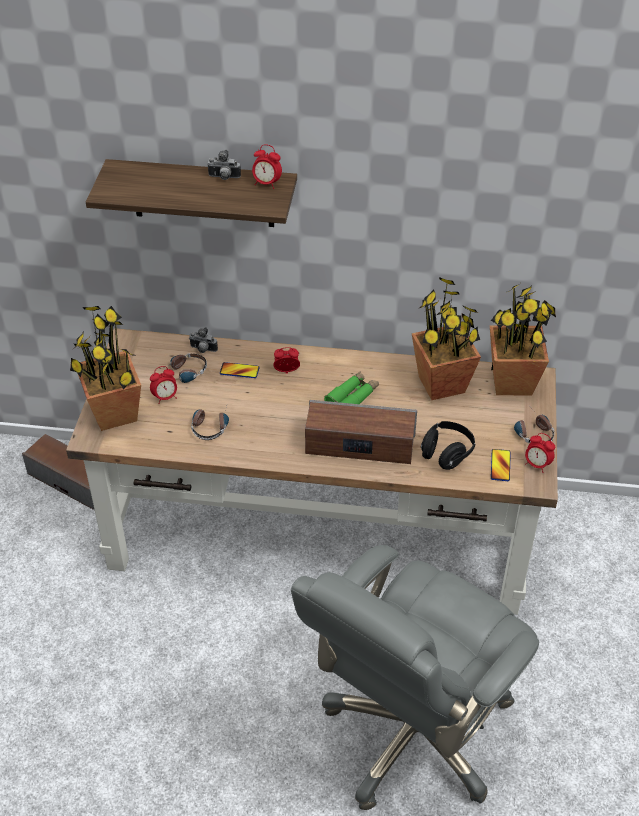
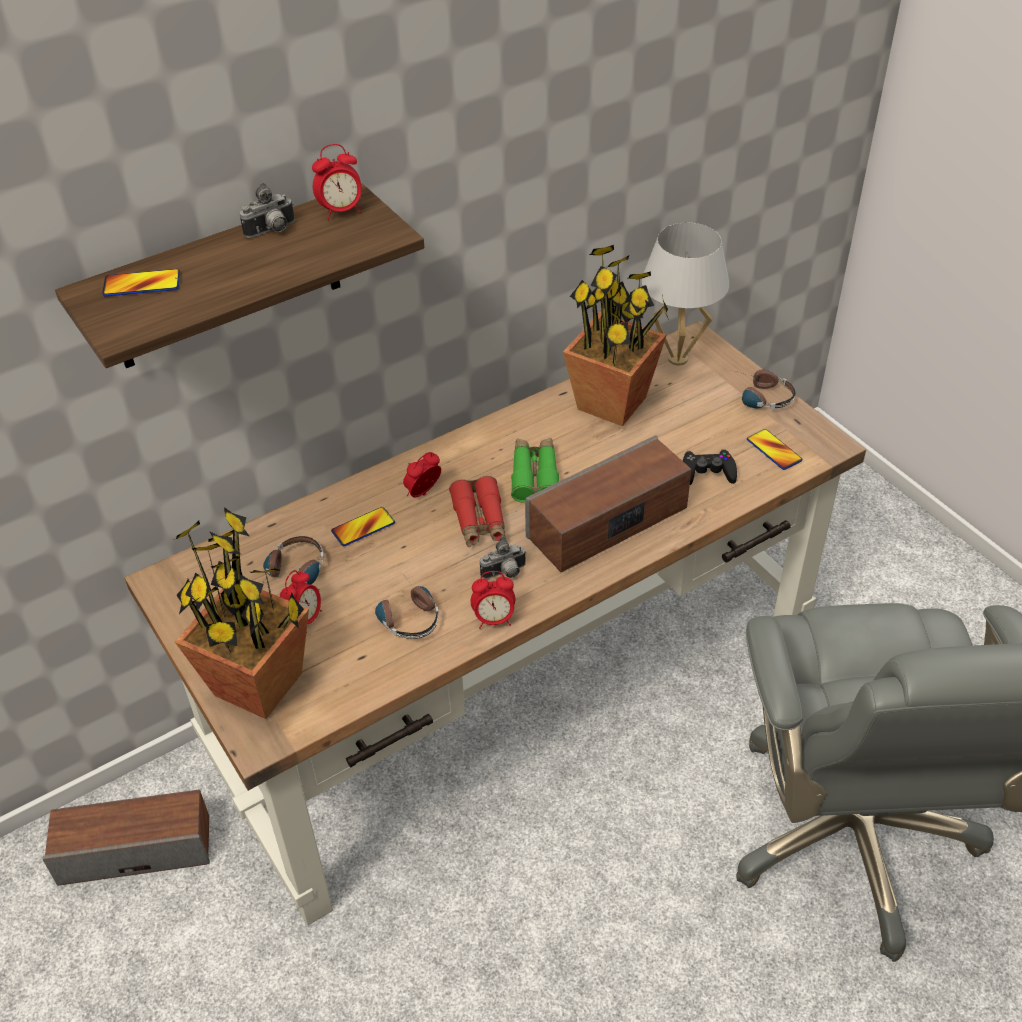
camera: 40 degrees left, 0 degrees up
(140, 175) = (142, 284): none -> phone
(203, 350) = (284, 531): camera -> camera (505, 573)
(297, 403) = (479, 521): none -> red binoculars
(446, 453) = (707, 472): black headphones -> black game controller
(512, 382) = (677, 359): potted plant -> white table lamp
(537, 465) = (805, 427): alarm clock -> alarm clock (494, 619)

